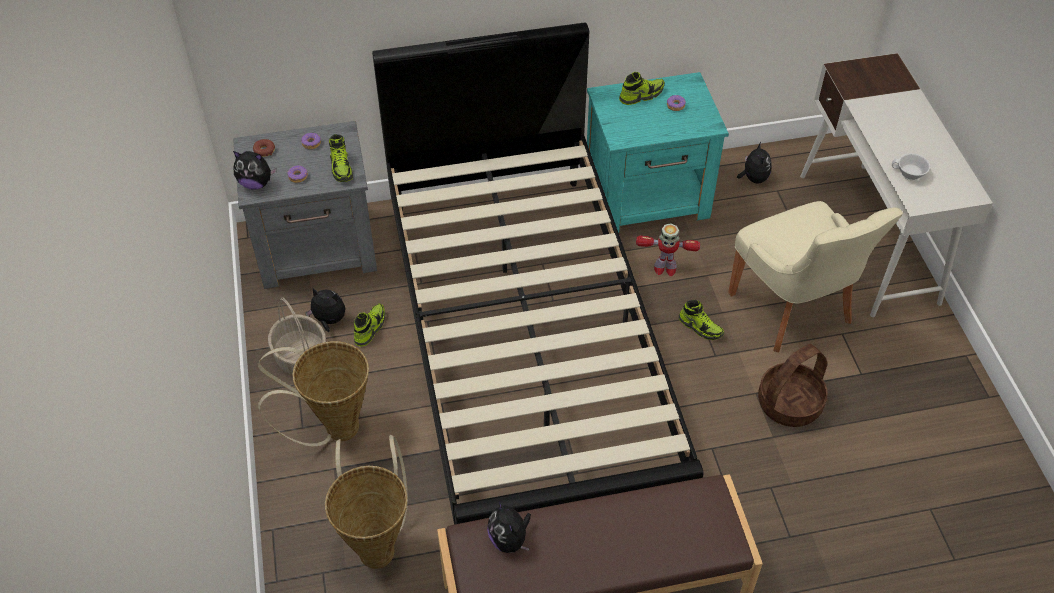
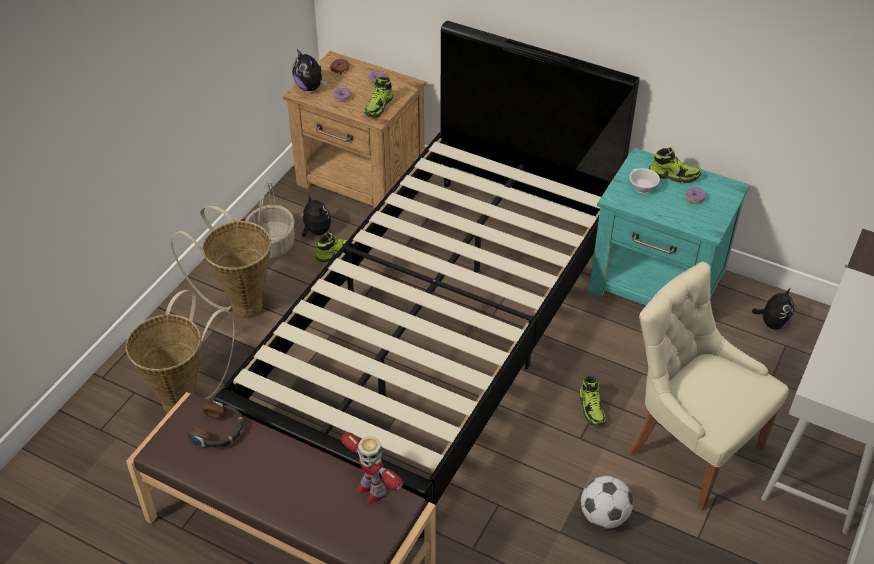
camera: 40 degrees right, 5 degrees down
(318, 248) = (361, 179): grey nightstand -> brown nightstand
(509, 540) = (219, 431): plush toy -> headphones
(664, 268) = (611, 346): toy robot -> toy robot (371, 489)
(789, 403) = (604, 516): basket -> football
(793, 310) = (690, 448): beige chair -> beige chair turned 120 degrees clockwise
(909, 174) = (838, 360): white cup -> white cup (641, 187)

